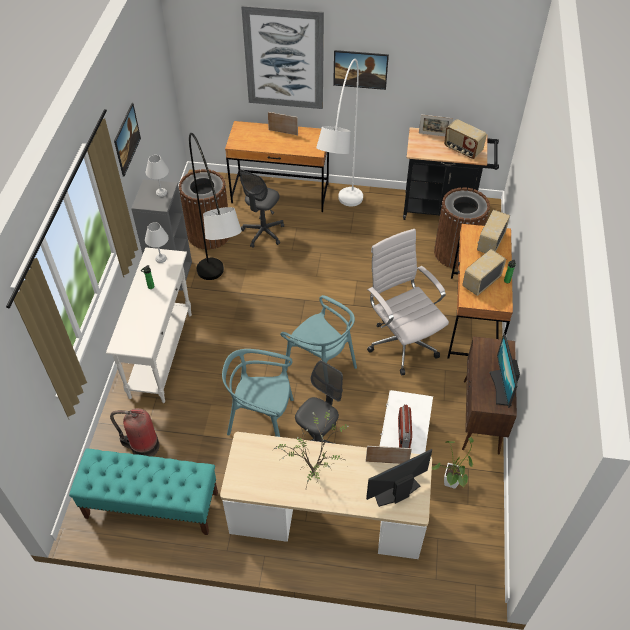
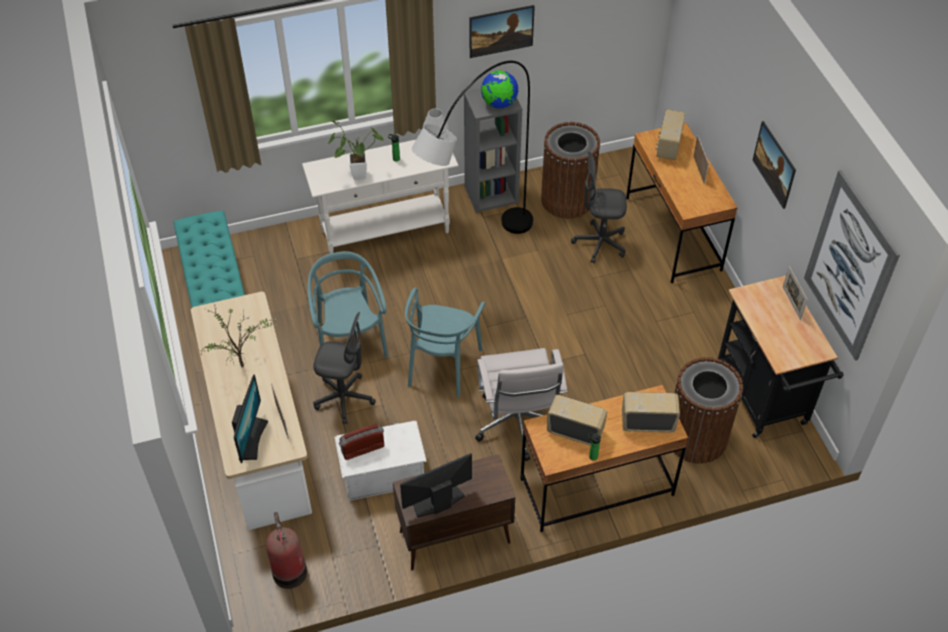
camera: 65 degrees right, 0 degrees up
(142, 446) = (275, 265): fire extinguisher -> fire extinguisher (289, 570)
(162, 193) = (499, 104): white table lamp -> globe
(284, 59) = (732, 92): picture -> picture (849, 267)
(340, 230) = (653, 310): white floor lamp -> none
(396, 492) = (251, 439): monitor -> monitor turned 60 degrees clockwise
(401, 342) = (518, 427): white office chair -> white office chair turned 135 degrees clockwise
(449, 485) = (348, 533): potted plant -> potted plant (355, 175)
(462, 150) = (784, 340): radio -> radio (668, 146)

